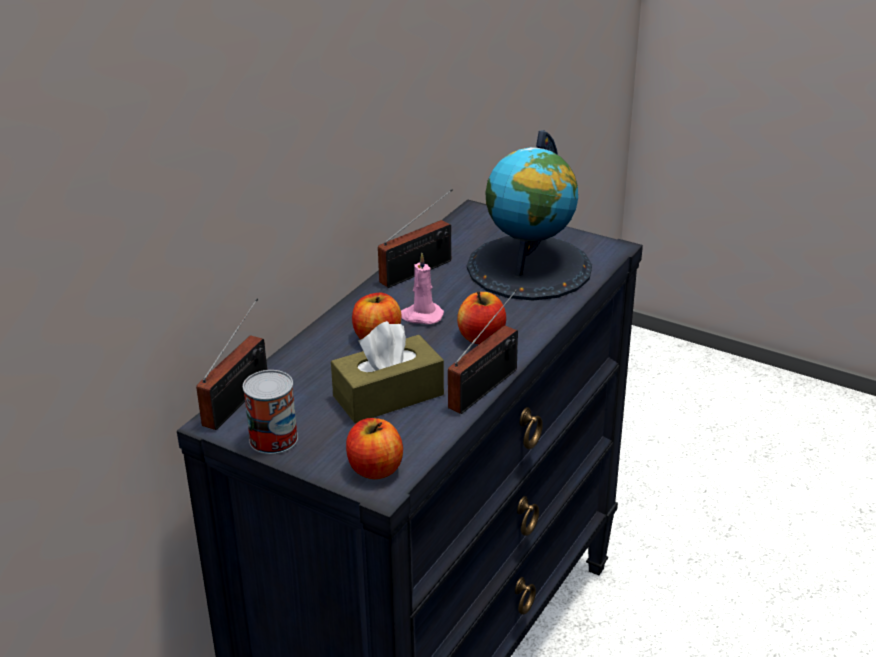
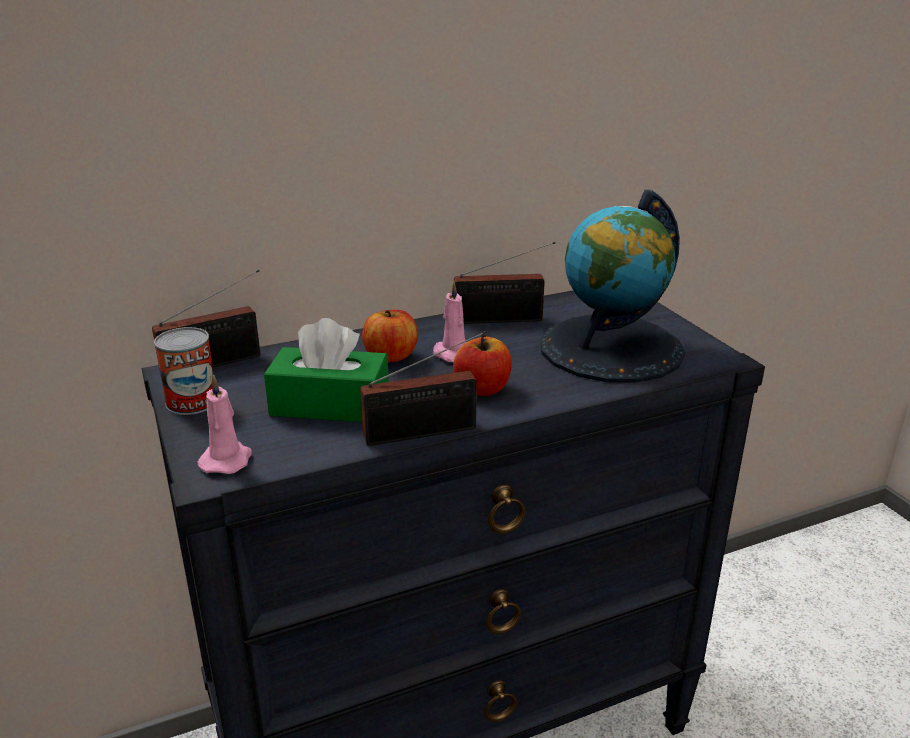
camera: 35 degrees right, 5 degrees down
(375, 469) = (227, 459): apple -> pink candle
(388, 395) = (330, 405): brown tissue box -> green tissue box

